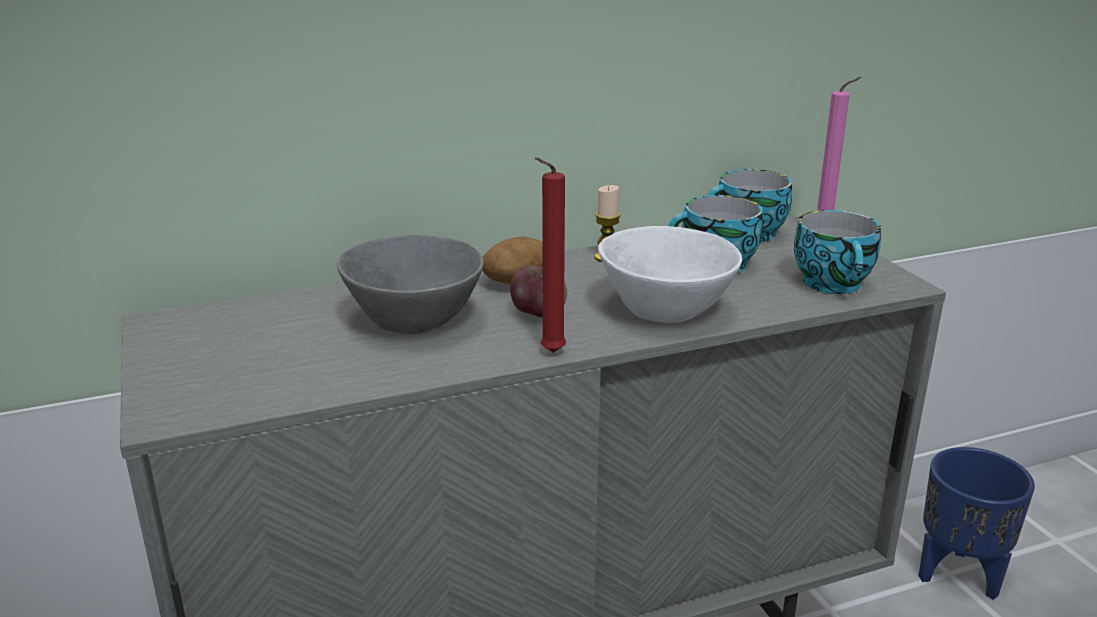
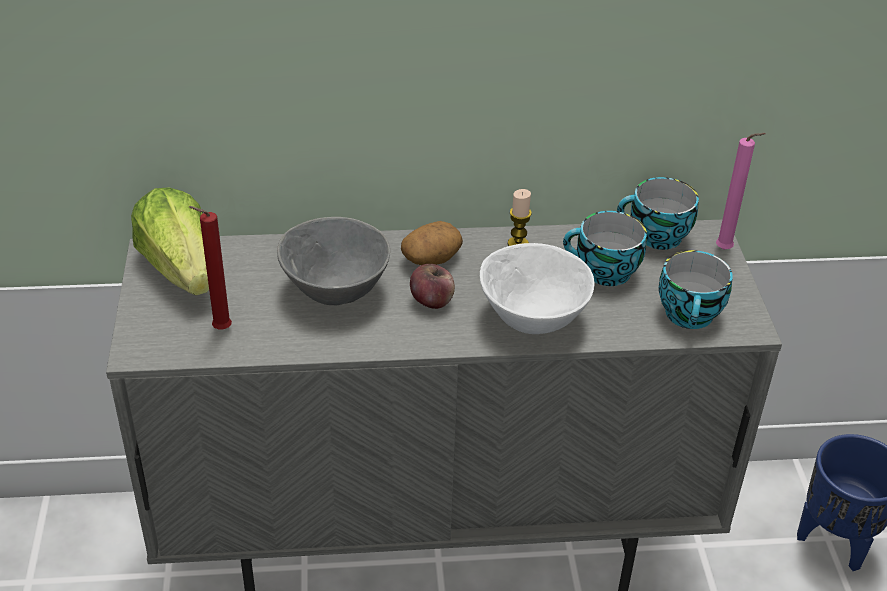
camera: 15 degrees right, 15 degrees up
(202, 331) = (181, 269): none -> lettuce
(549, 353) = (420, 346): red candle -> red candle (219, 329)

